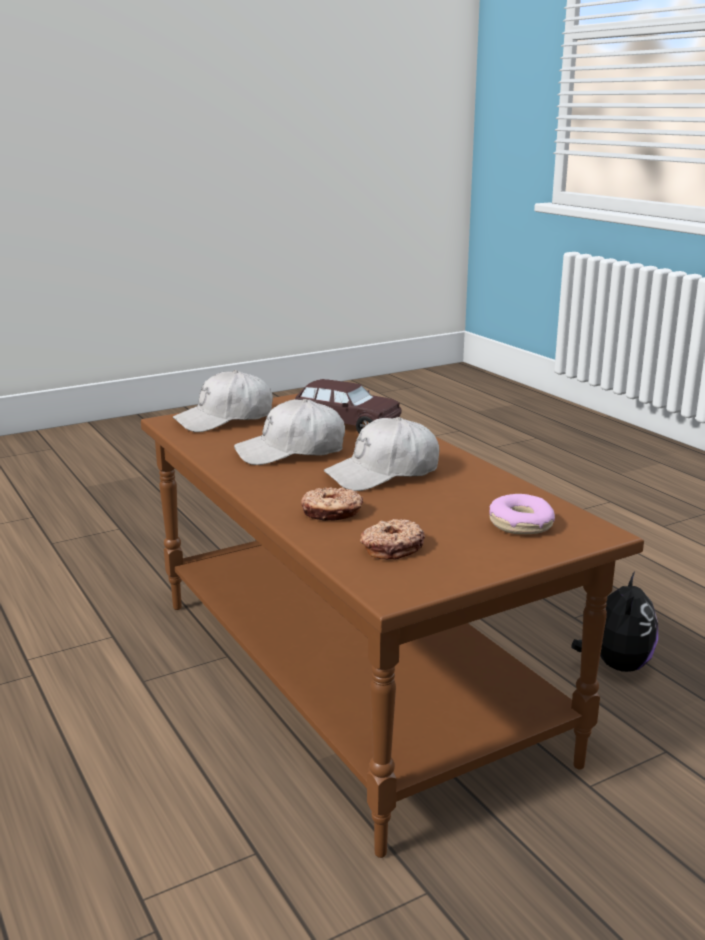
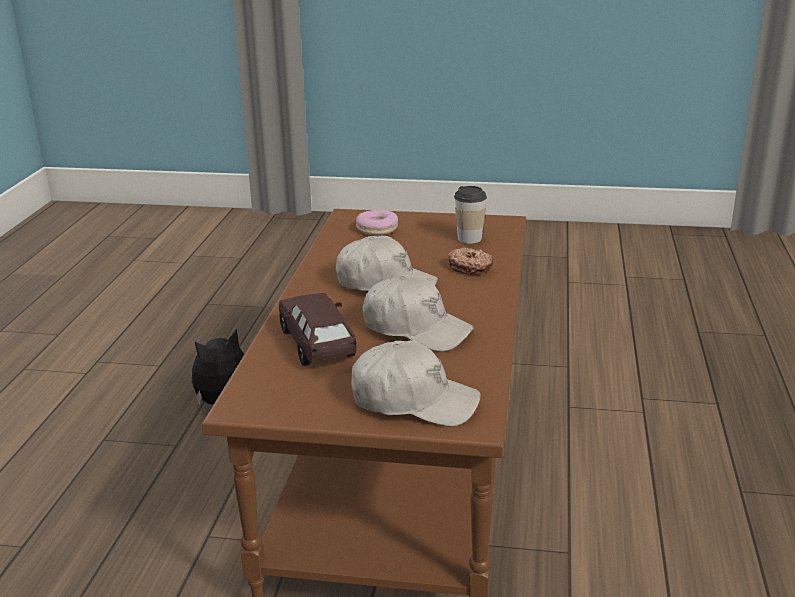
camera: 140 degrees left, 5 degrees up
(391, 548) = (469, 239): donut -> cup

